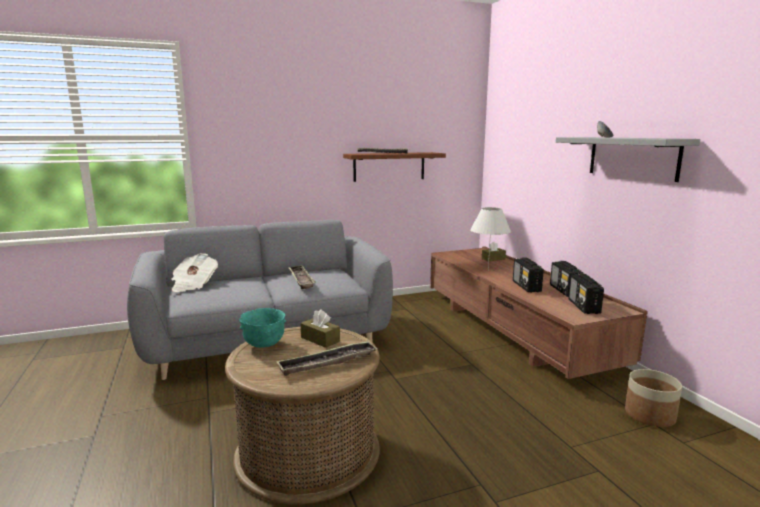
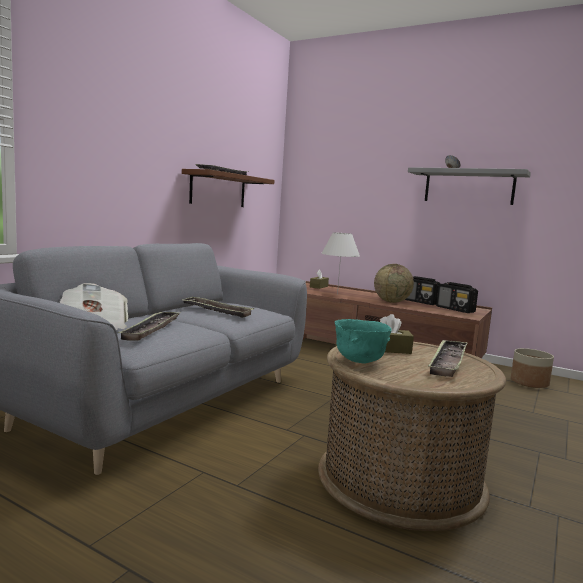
camera: 40 degrees left, 5 degrees down
(219, 291) = (151, 329): none -> tray
(526, 286) = (391, 302): radio -> globe

